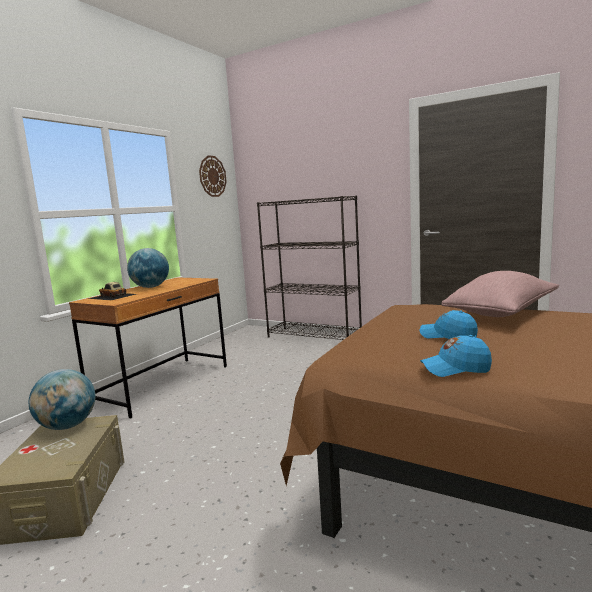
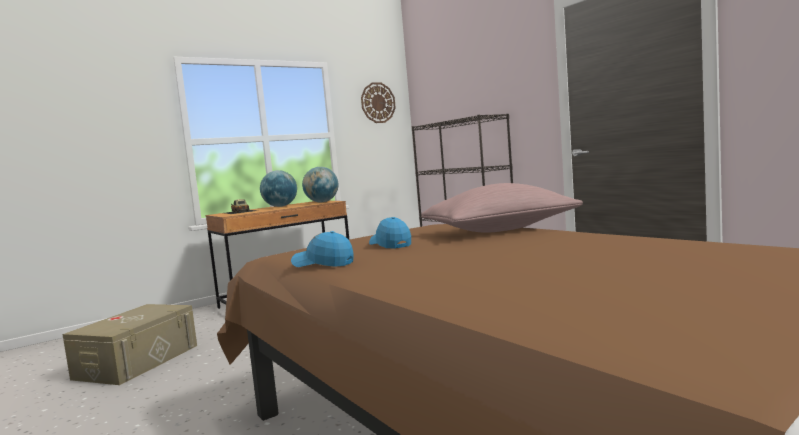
camera: 25 degrees right, 5 degrees down
(67, 426) = (153, 308): globe -> globe (322, 202)

